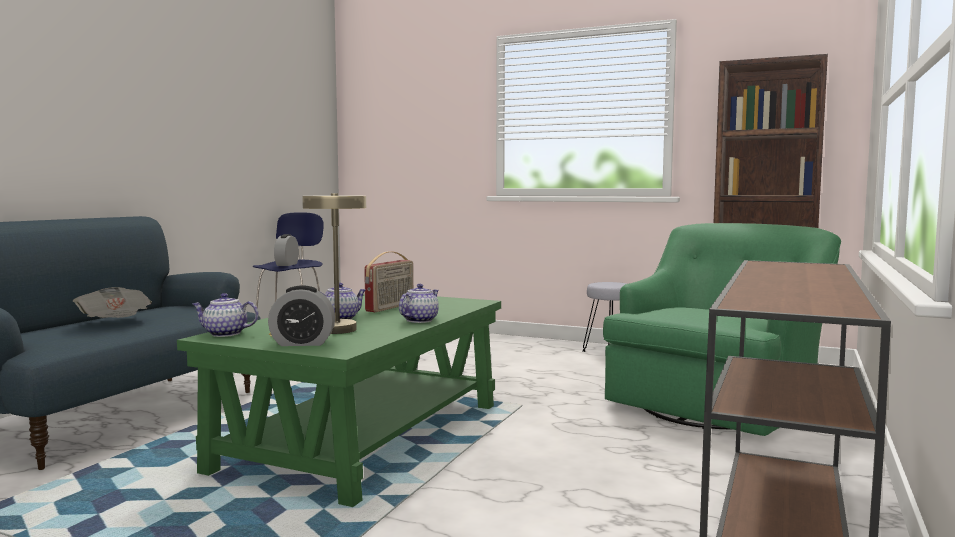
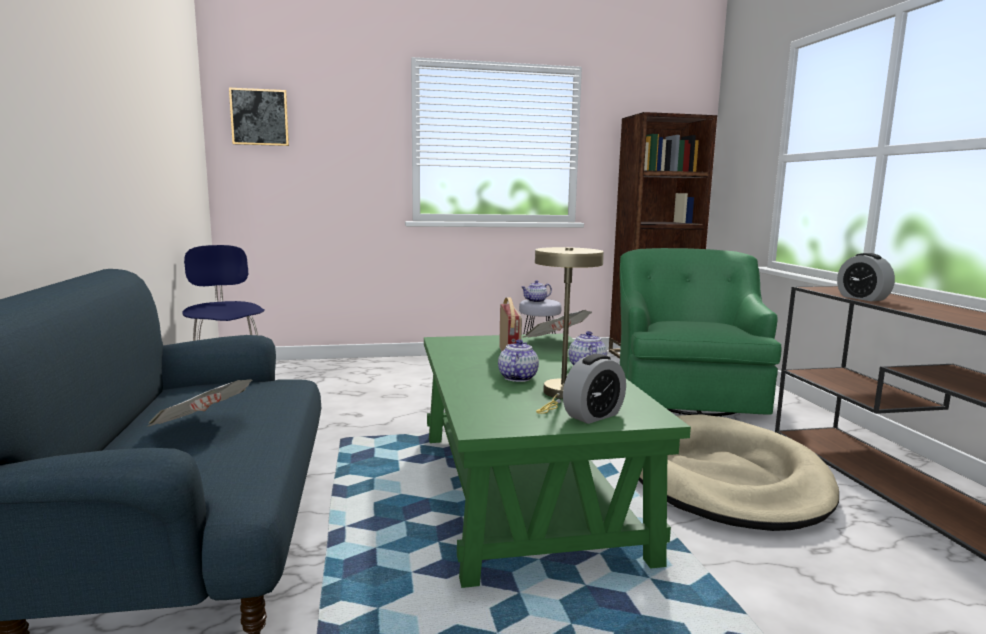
camera: 35 degrees left, 5 degrees up
(224, 334) = (481, 420): teapot -> teapot (535, 301)
(287, 264) = (225, 310): alarm clock -> alarm clock (862, 298)
(374, 106) = (259, 117): none -> picture
(462, 305) = (555, 342): none -> newspaper
(567, 472) = (724, 478): none -> beige dog bed

